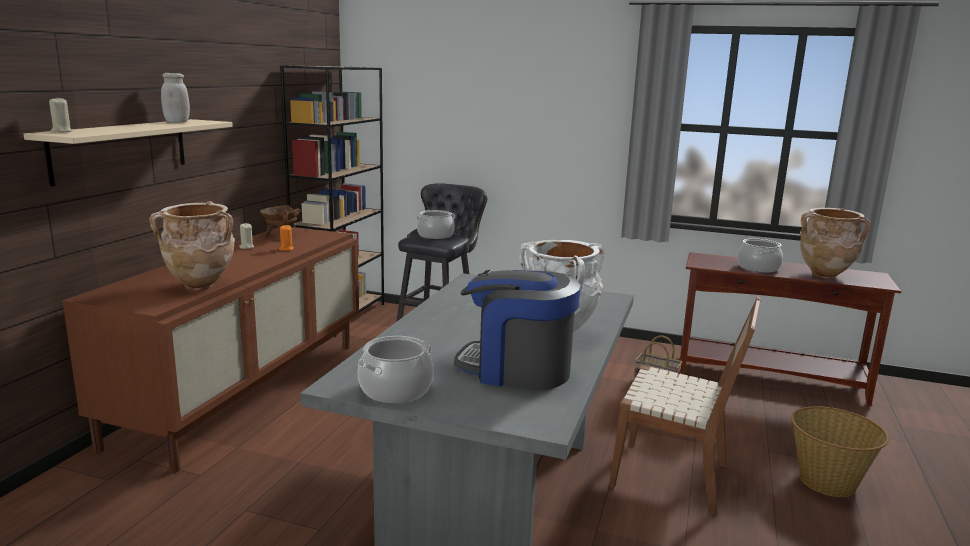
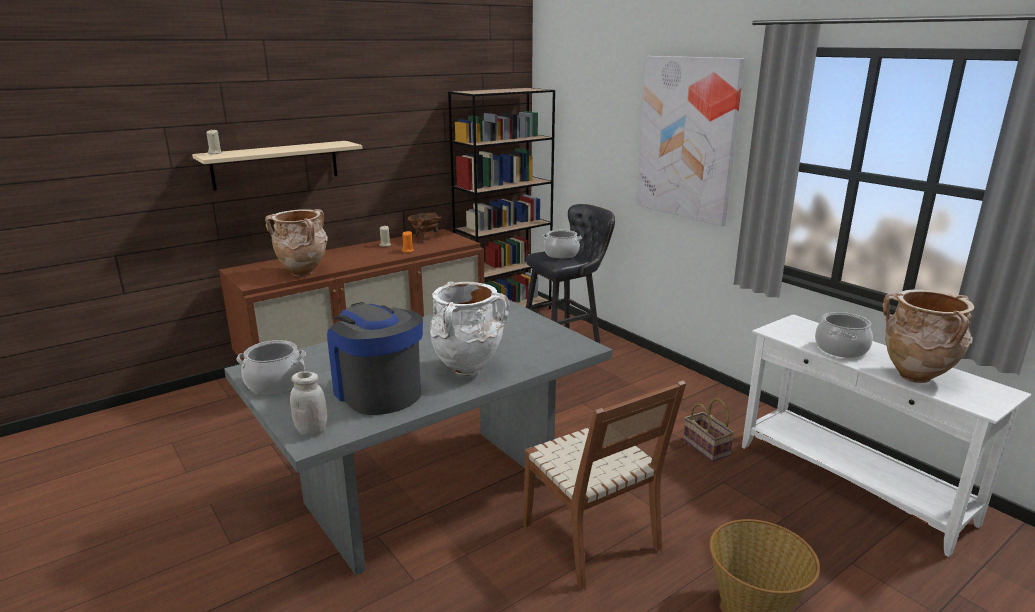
camera: 35 degrees right, 5 degrees up
(177, 122) = (321, 144): white jar -> white jar (311, 431)
(553, 109) = (687, 138): none -> picture
(770, 379) = (852, 483): brown console table -> white console table

